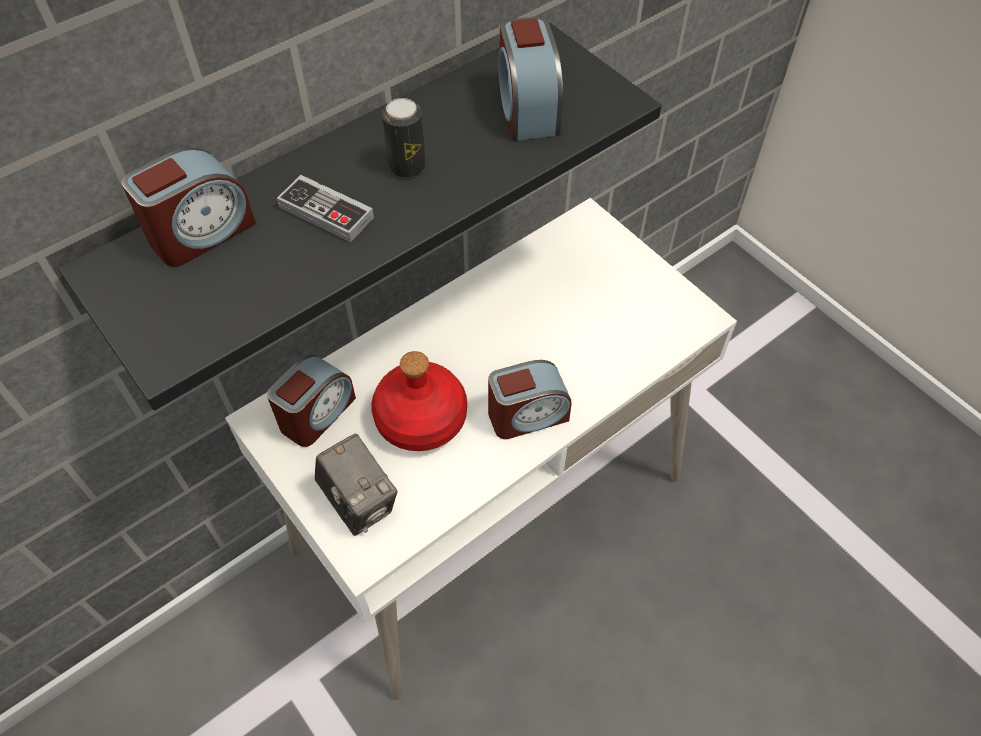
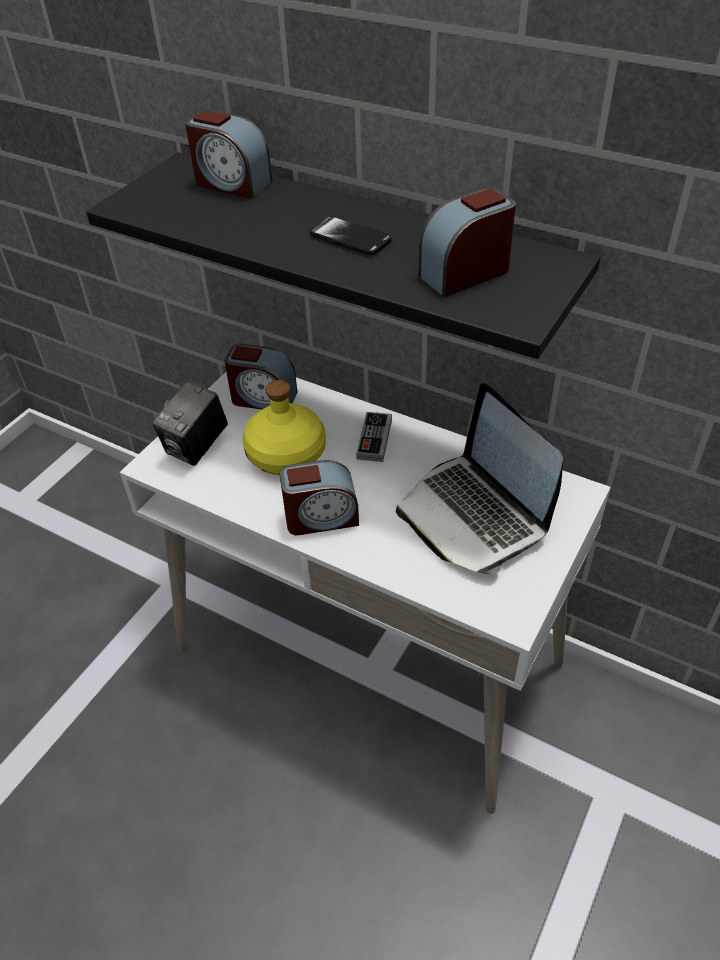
camera: 70 degrees right, 10 degrees down
(326, 212) = (279, 220): game controller -> game controller (374, 439)
(407, 166) = (350, 238): can -> phone
(421, 419) = (285, 455): red bottle -> yellow bottle
(527, 415) = (321, 517): alarm clock -> alarm clock turned 60 degrees counterclockwise
(579, 297) = (474, 514): none -> laptop

